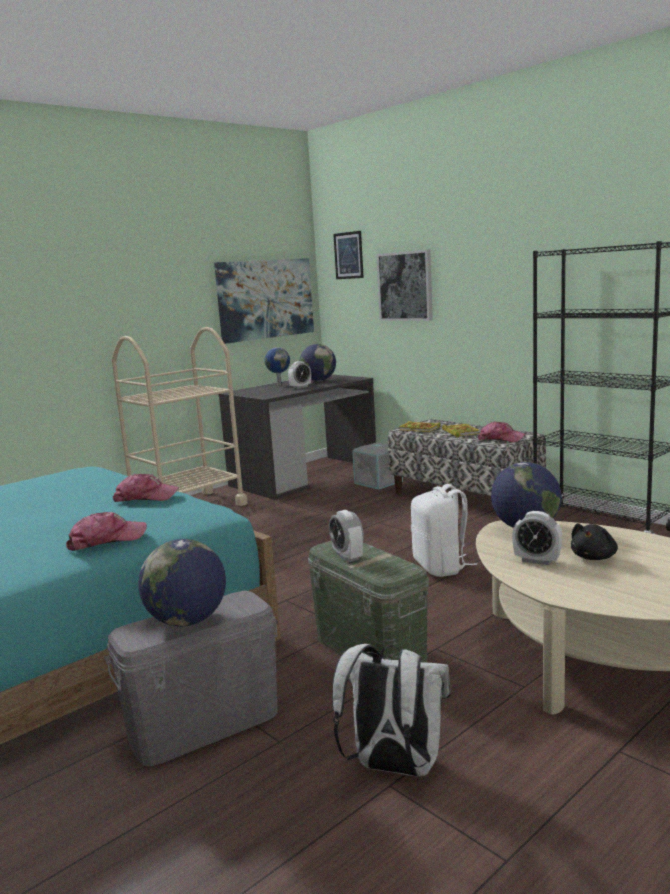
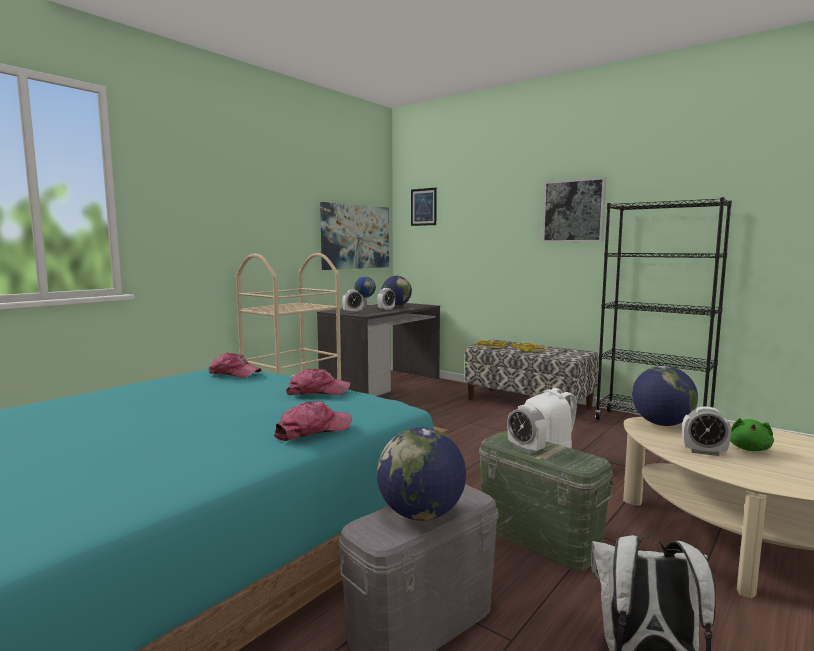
camera: 10 degrees left, 5 degrees down
(257, 393) = (352, 312): none -> alarm clock
(379, 482) = (448, 390): grey storage box -> none
(405, 286) = (474, 232): picture -> picture (573, 211)
(500, 439) = (566, 355): cap -> cap (234, 373)
(594, 557) = (749, 449): black plush toy -> green plush toy

